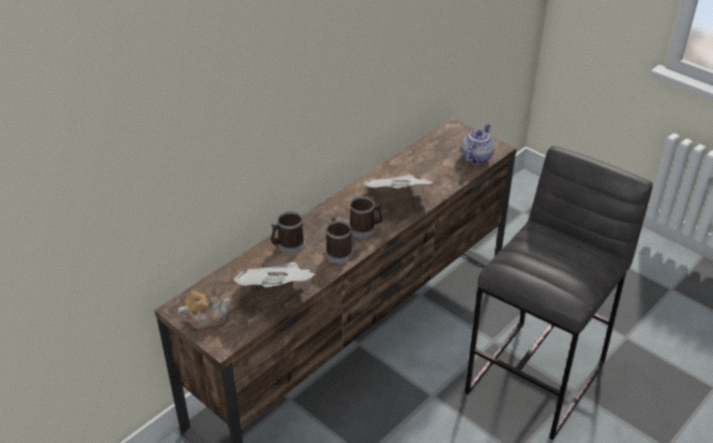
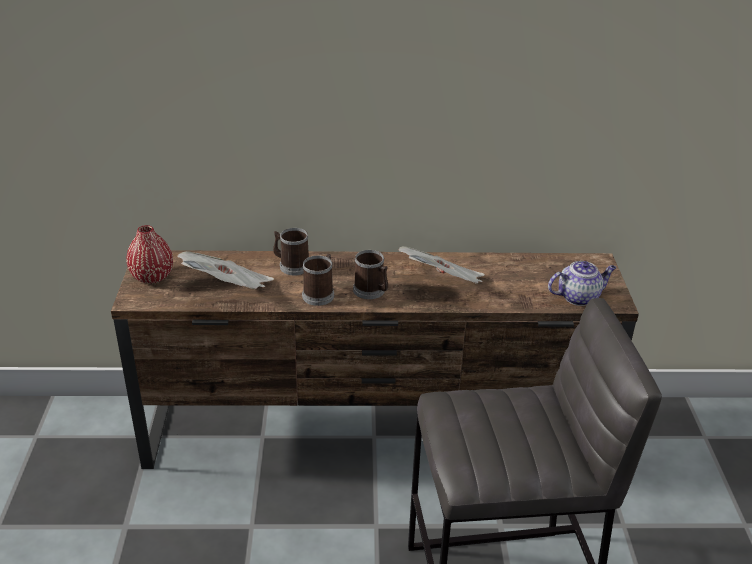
camera: 45 degrees right, 5 degrees down
(206, 319) = (152, 276): teapot -> red vase

